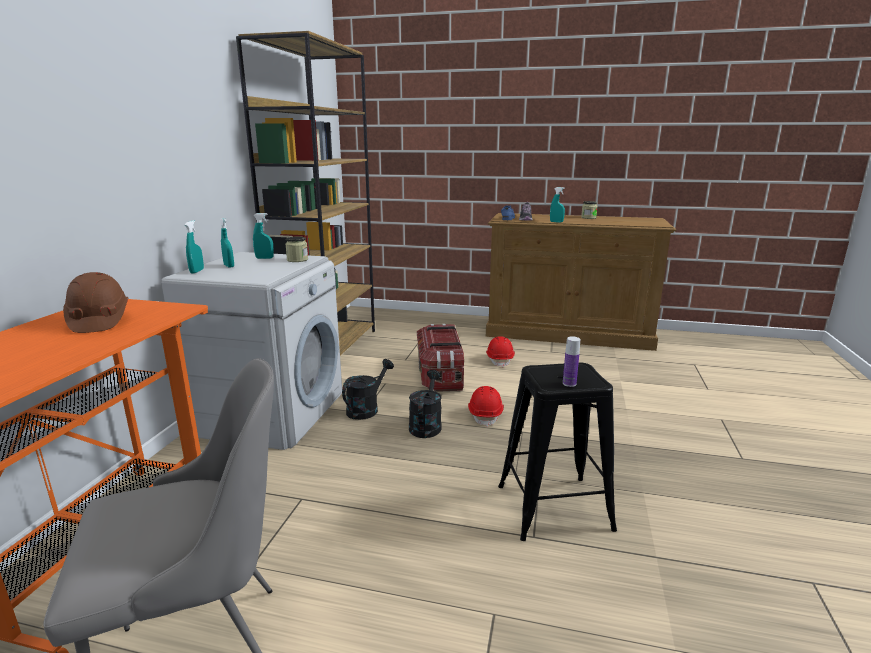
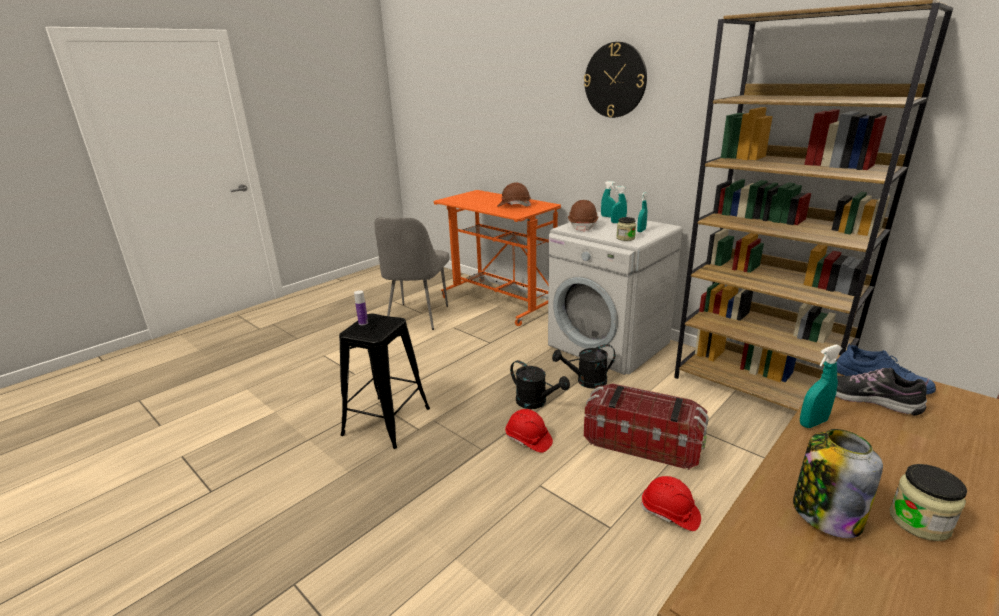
camera: 120 degrees right, 5 degrees up
(127, 77) = (615, 80): none -> wall clock
(250, 275) = (583, 226): none -> brown hard hat
(366, 408) = (586, 381): black watering can -> black watering can turned 105 degrees clockwise
(604, 221) = (825, 513): none -> jar

